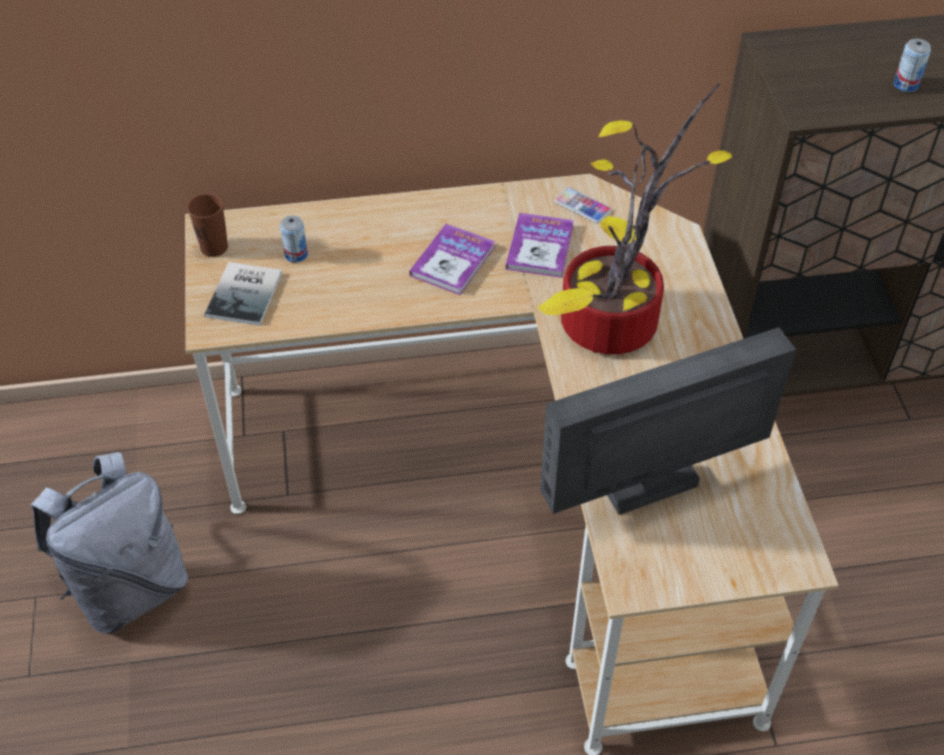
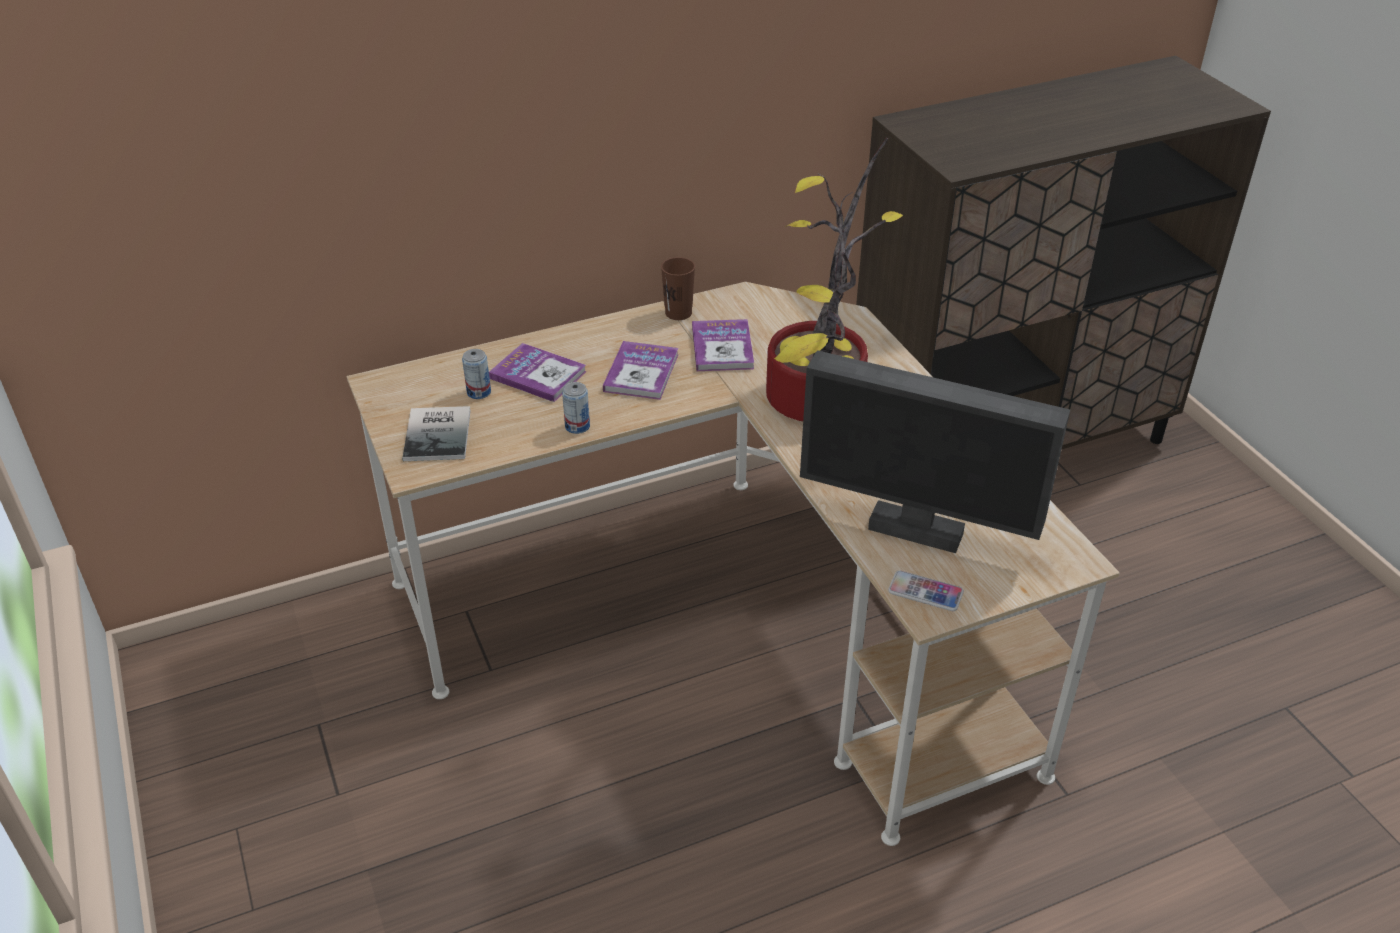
camera: 15 degrees left, 10 degrees down
(130, 588) = (343, 795): grey backpack -> none
(214, 247) = (389, 399): brown cup -> brown cup (678, 313)
(356, 245) = (538, 375): none -> book
(583, 206) = (750, 308): phone -> phone (925, 592)
(653, 492) = (916, 529): monitor -> monitor turned 120 degrees counterclockwise
(905, 85) = (1036, 135): can -> can (577, 426)

